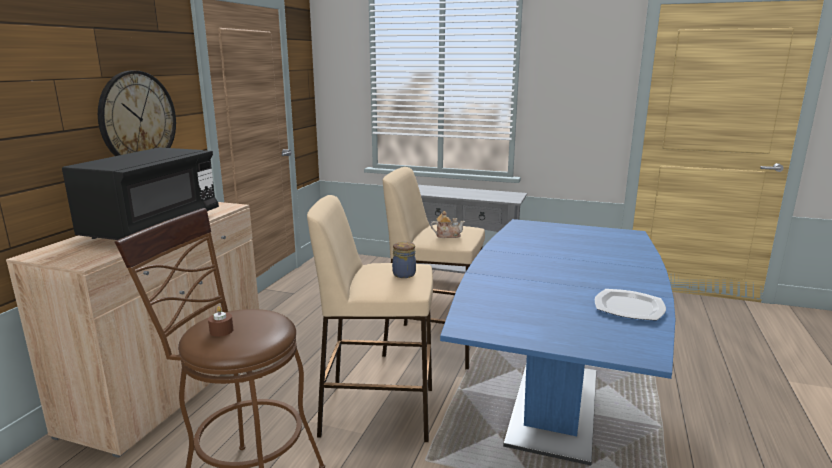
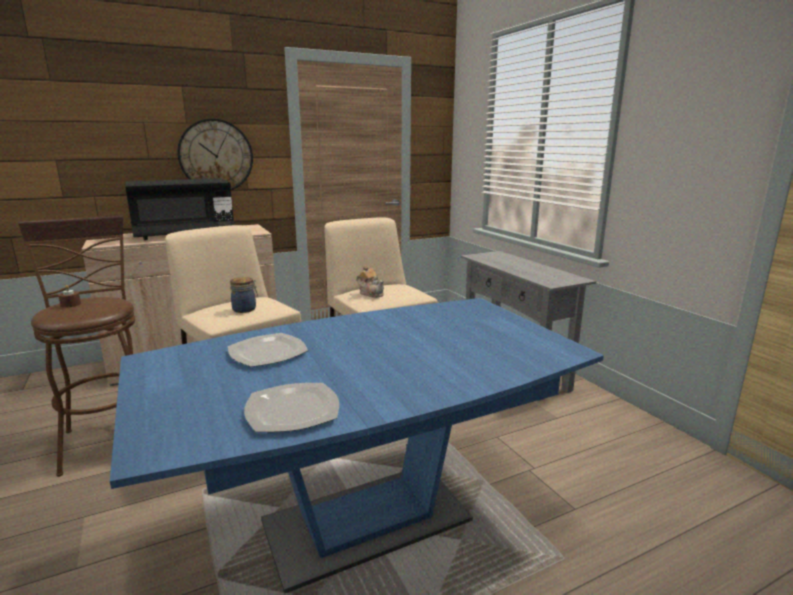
camera: 45 degrees right, 0 degrees up
(519, 290) = (268, 352): none -> plate

